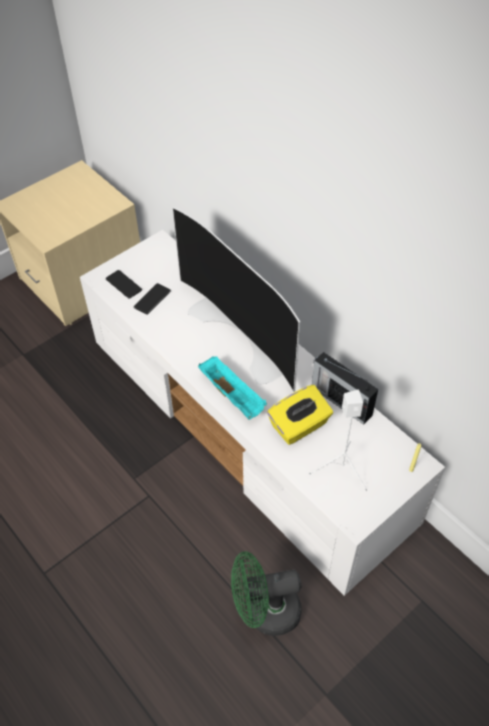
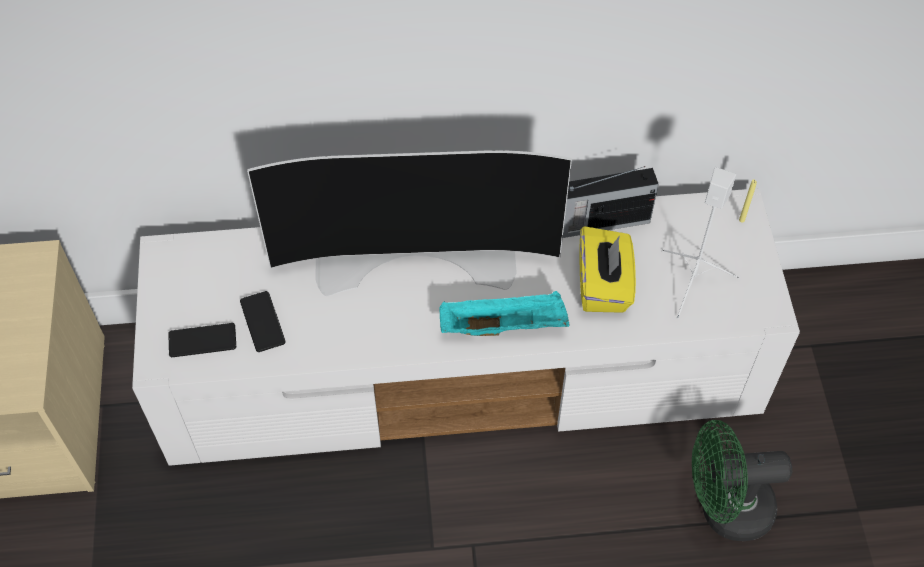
camera: 55 degrees left, 5 degrees up
(265, 612) = (724, 509): green fan -> green fan turned 60 degrees clockwise

